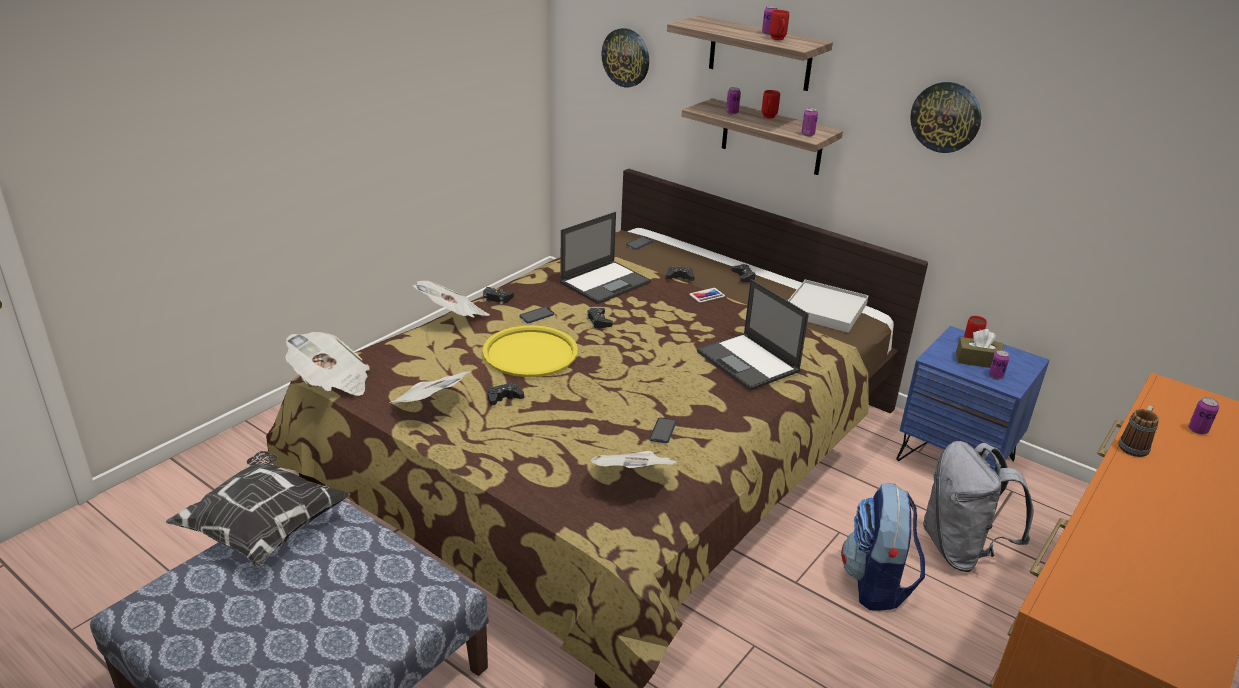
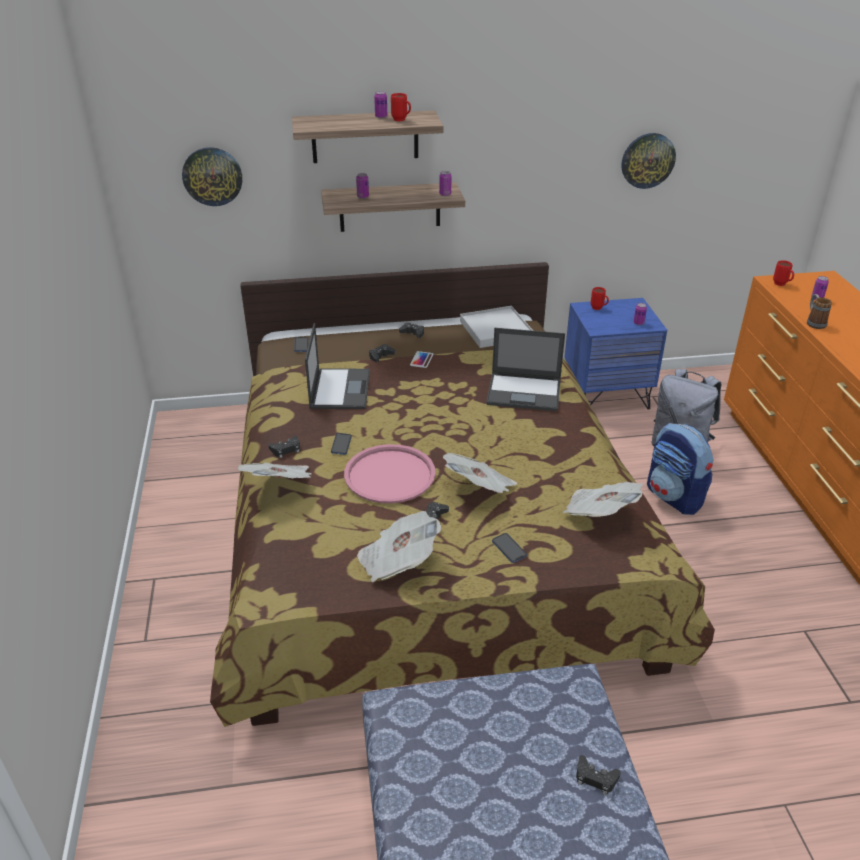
camera: 45 degrees left, 5 degrees up
(264, 528) = (398, 754): pillow -> none
(332, 382) = (290, 601): newspaper -> newspaper (480, 488)
(530, 352) = (389, 475): yellow tray -> pink tray
(599, 321) = (390, 422): black game controller -> black game controller (595, 778)
(663, 431) = (561, 471): phone -> phone (509, 548)
(768, 117) = (393, 191): red mug -> red mug (782, 285)
(946, 117) = (541, 147): wall clock -> wall clock (647, 160)
(978, 360) = (617, 318): brown tissue box -> none

